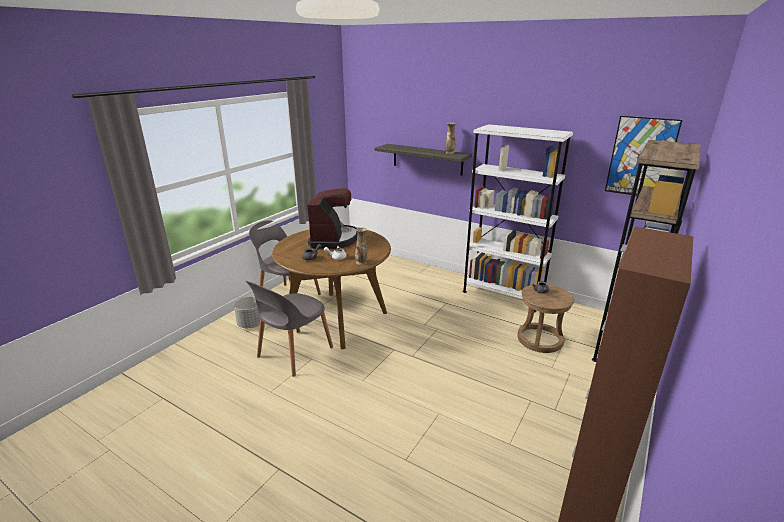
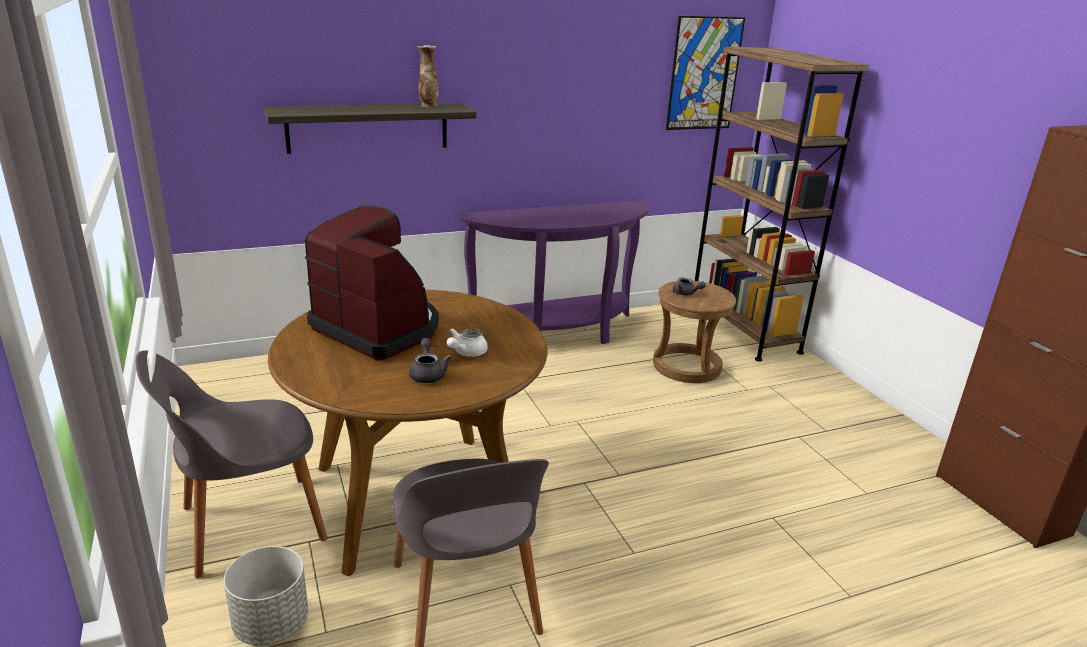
camera: 55 degrees left, 0 degrees up
(361, 262) = (522, 341): vase -> none
(503, 294) = (558, 334): white bookcase -> purple console table

